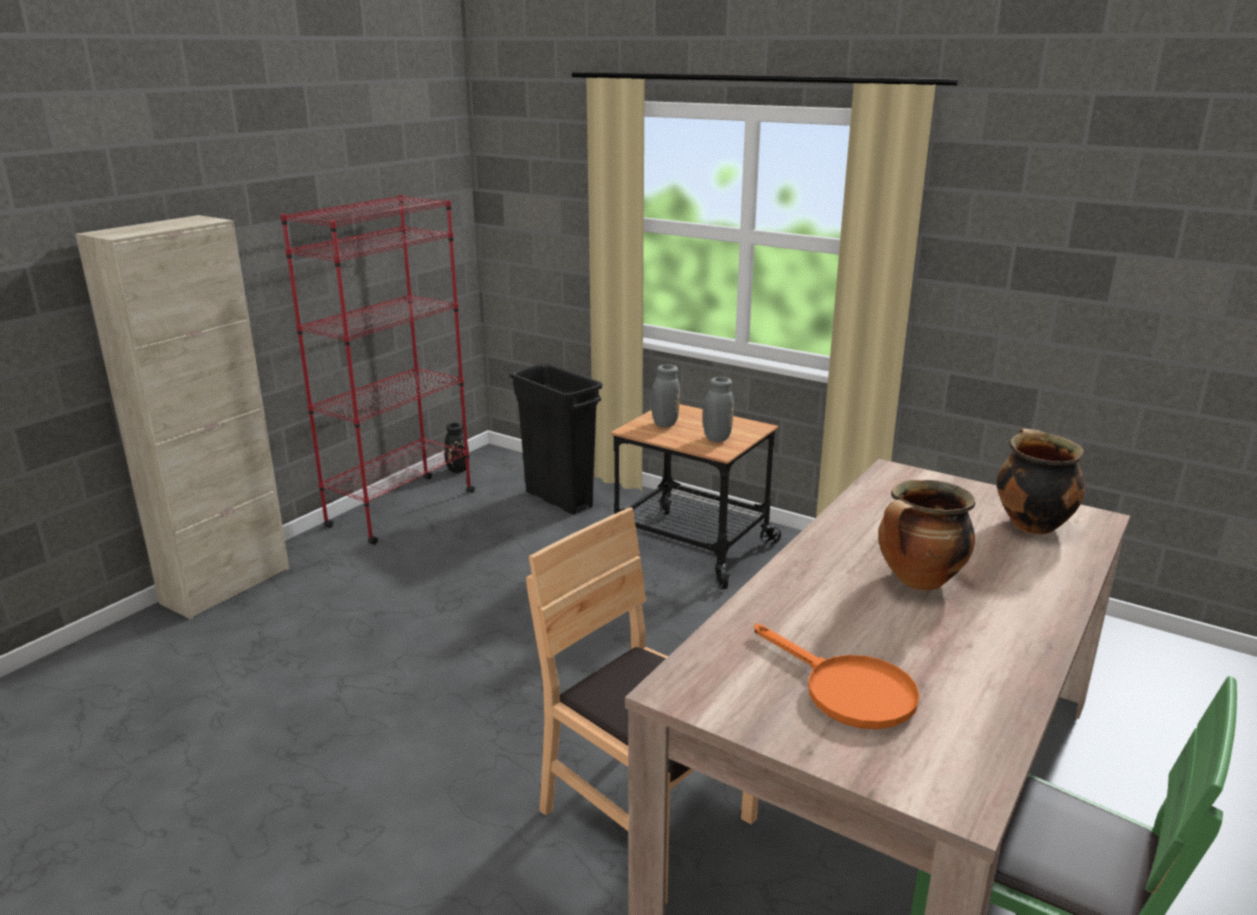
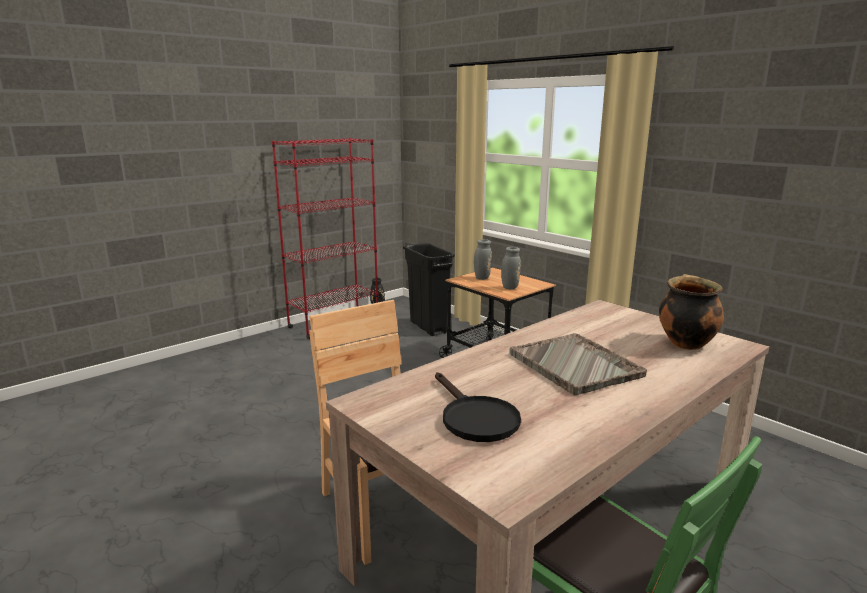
camera: 15 degrees right, 5 degrees down
(226, 586) = (219, 350): beige cabinet -> none
(847, 690) = (474, 418): orange frying pan -> black frying pan
(919, 581) = (575, 365): cooking pot -> grey tray

